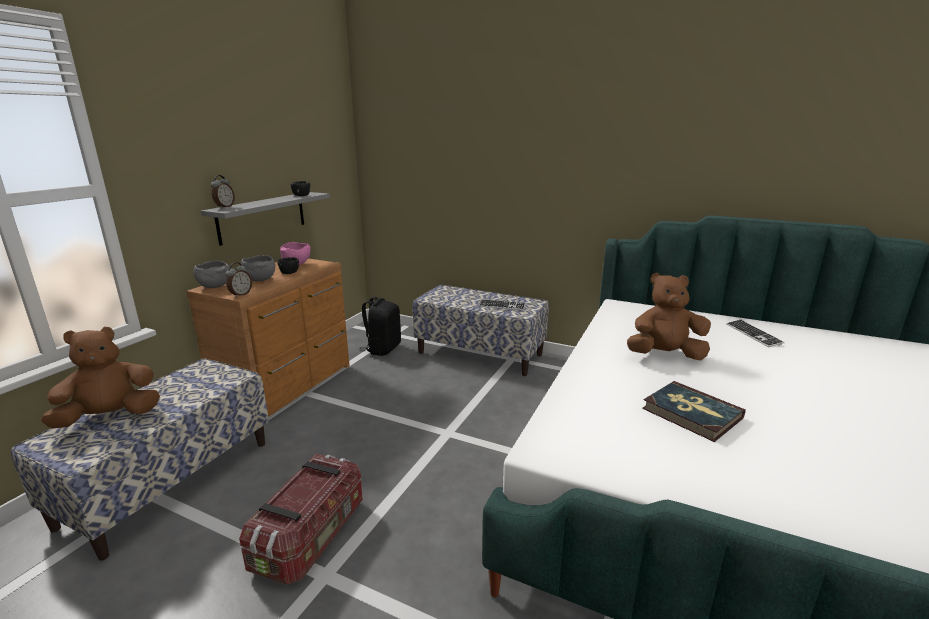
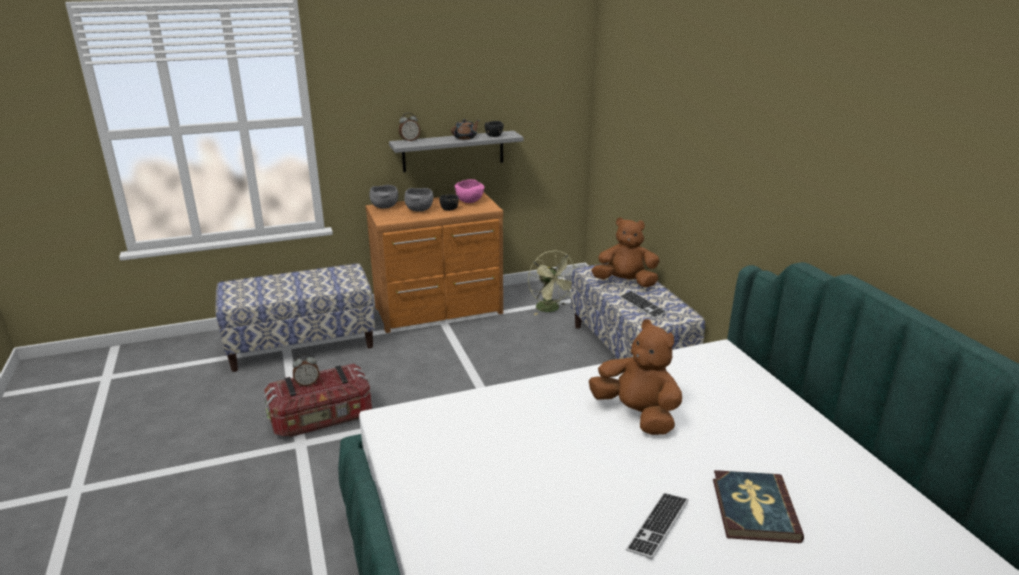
camera: 45 degrees right, 5 degrees up
(110, 417) = (269, 283): brown plush toy -> brown plush toy (625, 282)
(240, 294) = (386, 220): alarm clock -> alarm clock (307, 383)
(278, 199) = (465, 137): none -> brown teapot
(383, 348) = (551, 309): black backpack -> green fan
(691, 413) = (536, 462): book -> book (754, 509)
(753, 334) = (796, 449): keyboard -> keyboard (658, 526)

